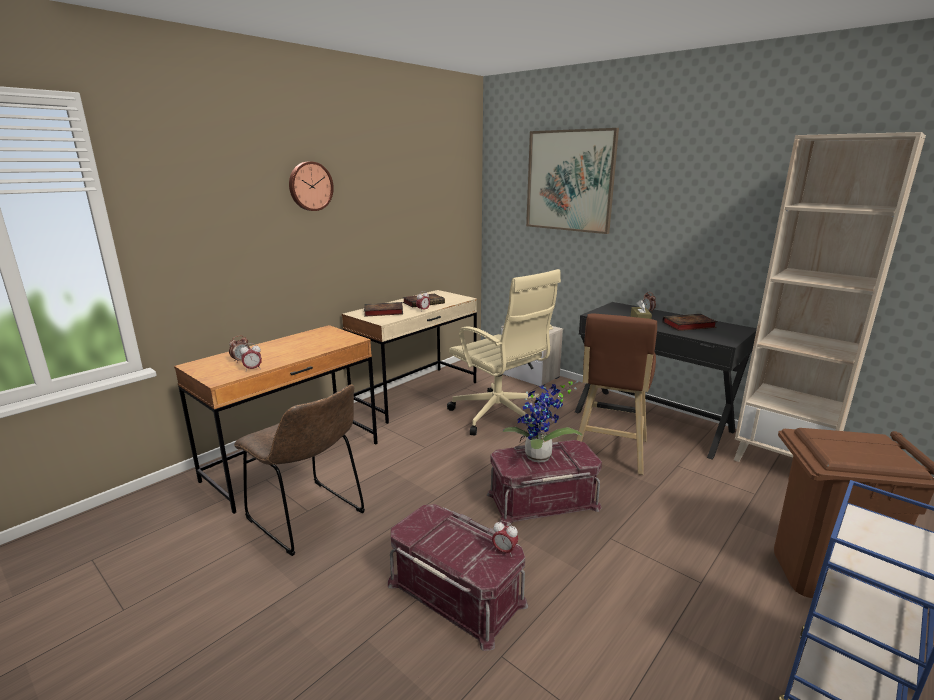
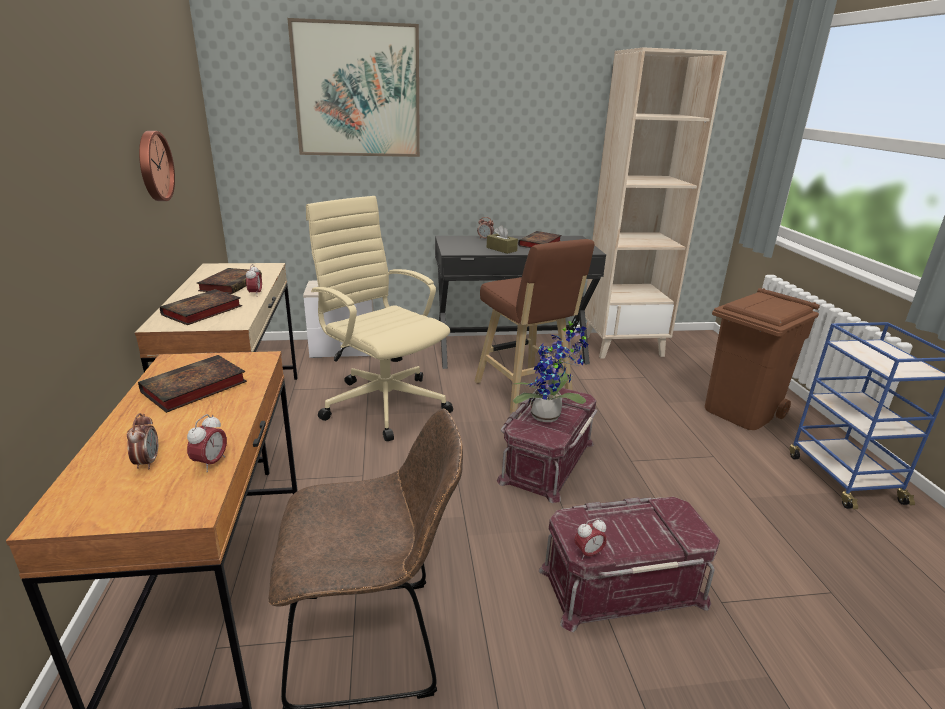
camera: 50 degrees left, 5 degrees up
(307, 342) = (193, 389): none -> book
(310, 186) = (52, 95): wall clock -> wall clock (153, 166)
(500, 416) = (383, 403): beige office chair -> beige office chair turned 135 degrees counterclockwise
(504, 551) = (672, 508): alarm clock -> alarm clock (588, 553)

